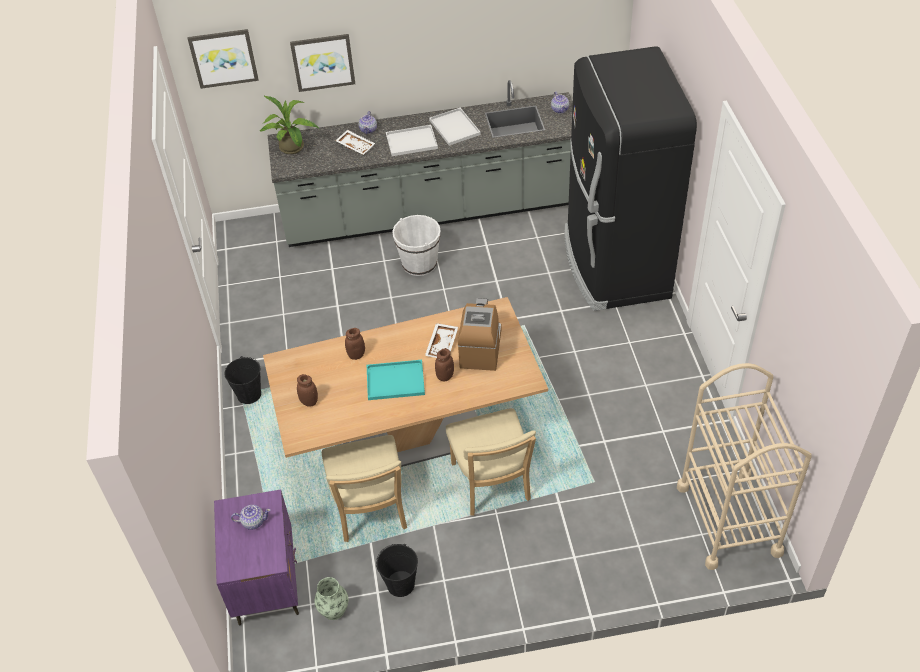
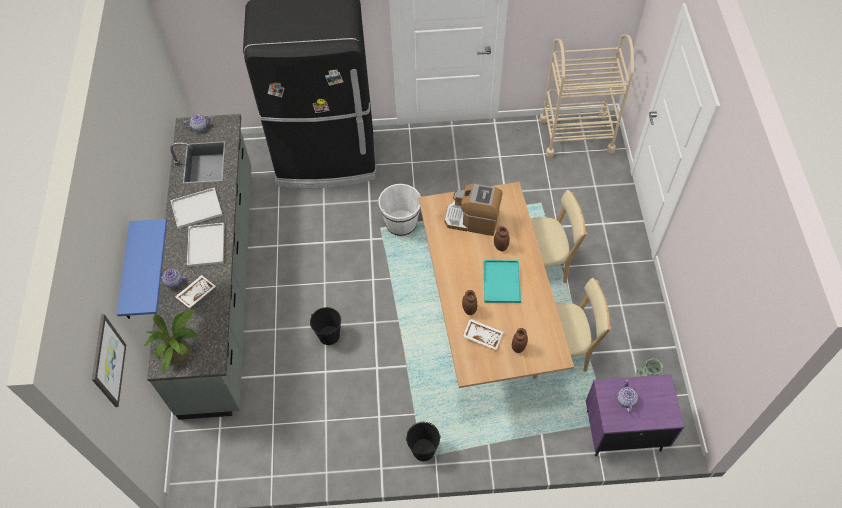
camera: 85 degrees left, 10 degrees up
(323, 62) = (128, 274): picture -> blue shelf
(401, 584) = (624, 333): black bucket -> black bucket (329, 335)
(419, 264) = (287, 299): white bucket -> white bucket (401, 224)
(443, 345) = (466, 246): white tray -> white tray (483, 336)

